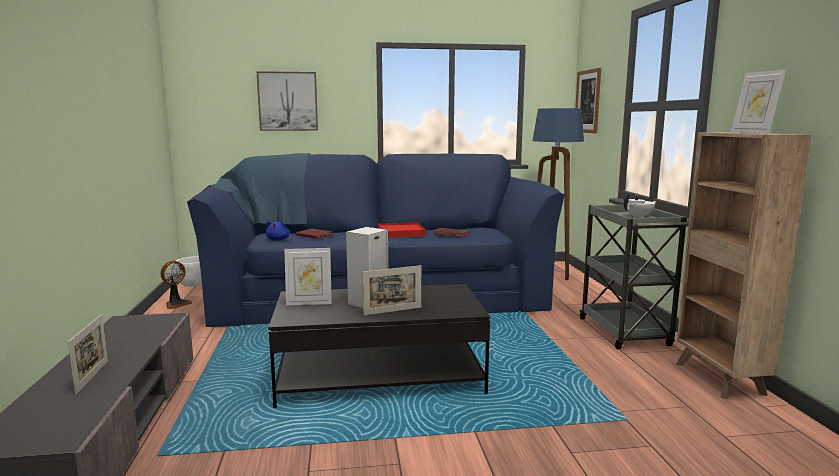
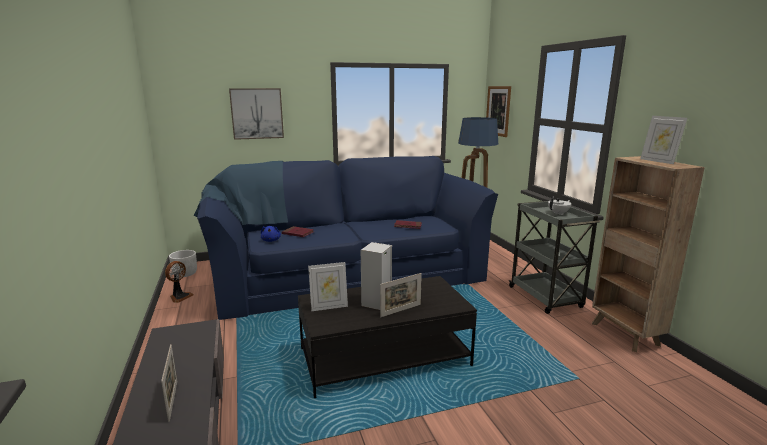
camera: 10 degrees left, 5 degrees up
(401, 233) = (368, 226): red tray -> none

